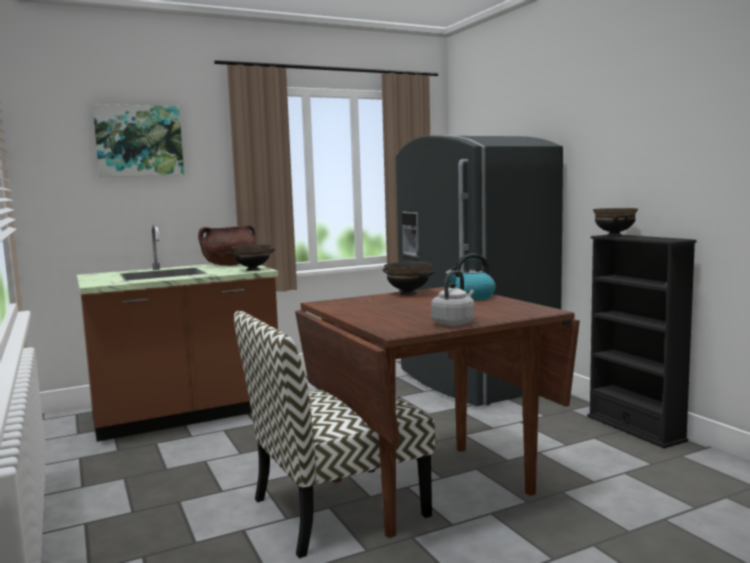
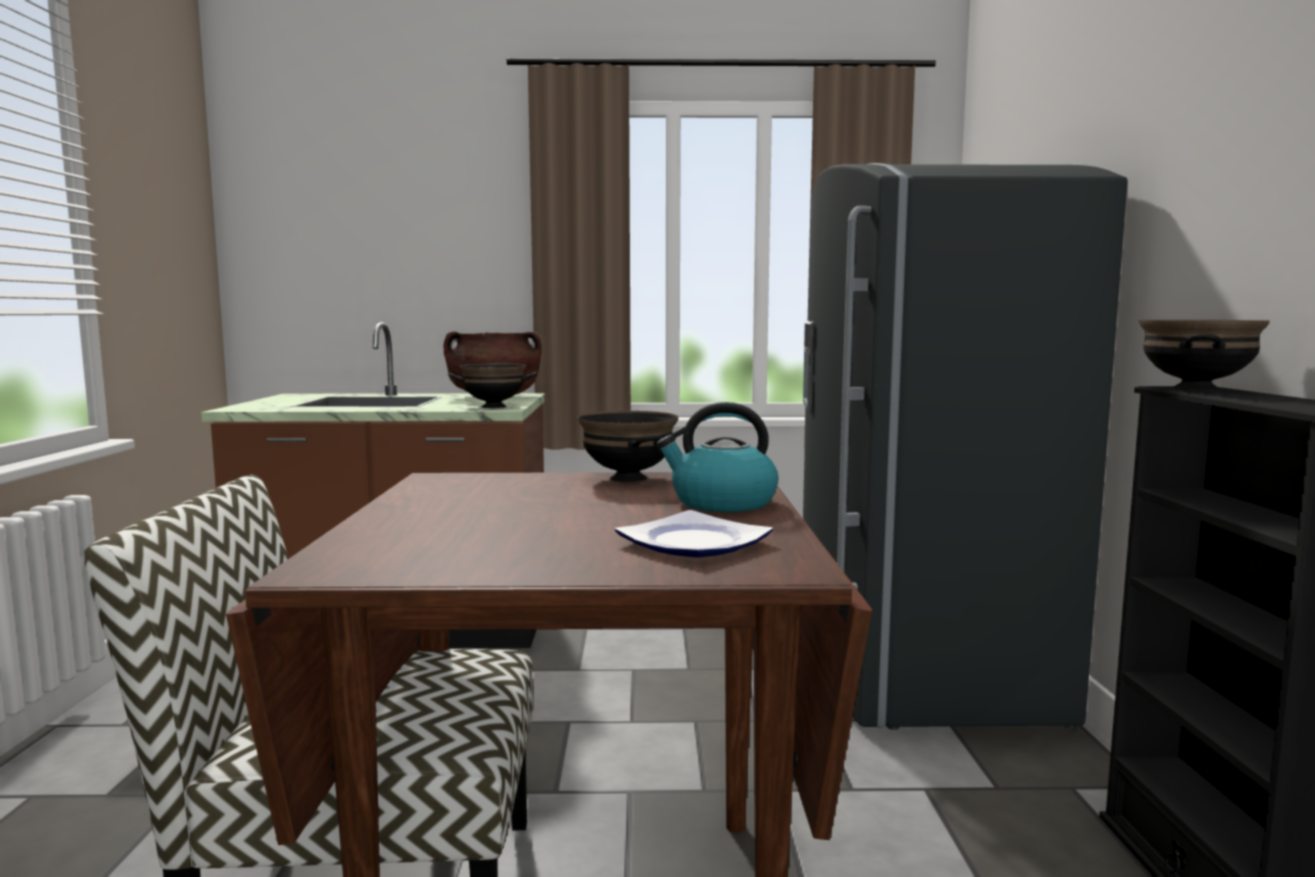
camera: 25 degrees right, 0 degrees up
(139, 141) = (395, 195): picture -> none
(454, 323) = (498, 567): grey kettle -> none
(499, 309) = (694, 544): none -> plate

